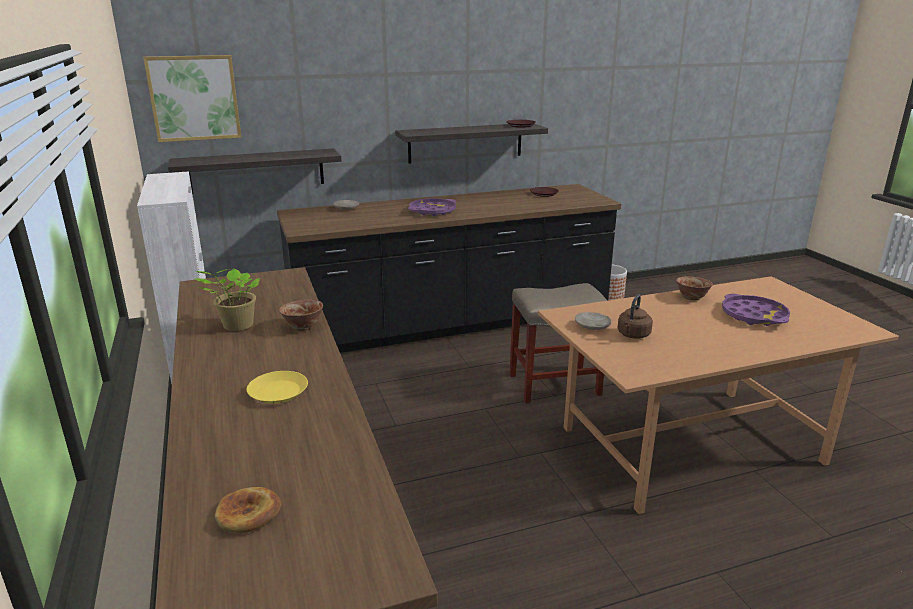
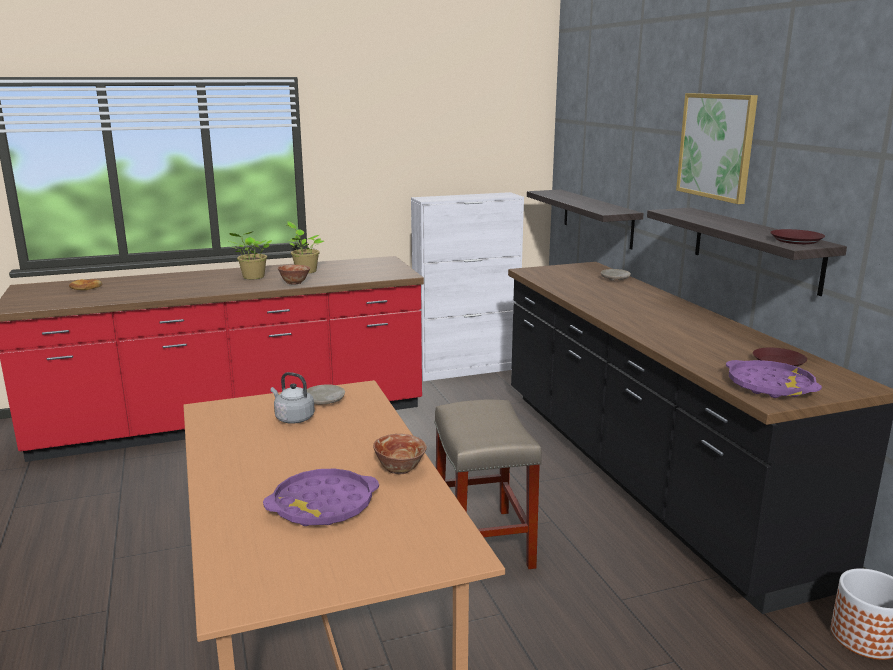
camera: 90 degrees right, 5 degrees down
(194, 98) = (577, 139): picture -> picture (716, 146)
(254, 357) = (252, 277): none -> potted plant
(279, 392) = (201, 284): yellow plate -> none
(432, 211) = (625, 307): purple tray -> purple tray (770, 386)
(633, 335) = (293, 418): brown kettle -> grey kettle

